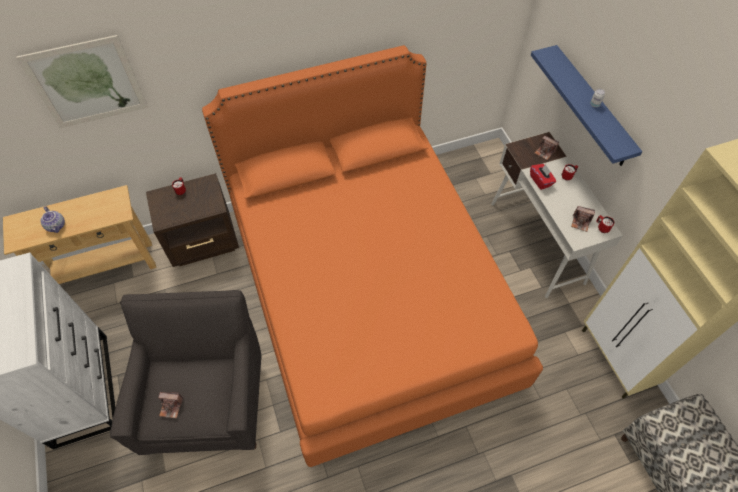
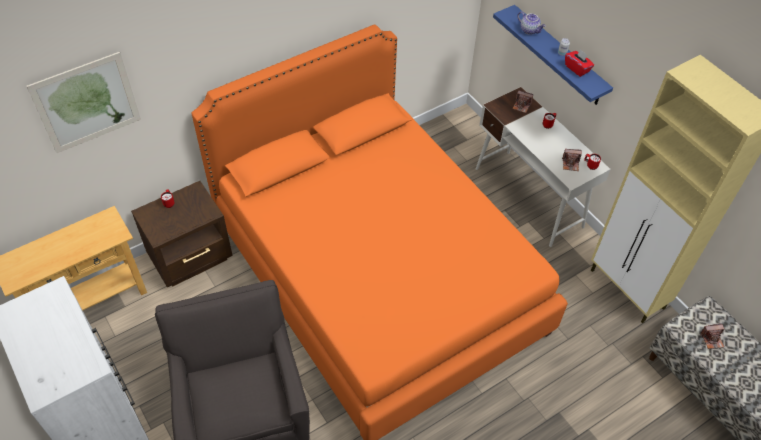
camera: 15 degrees left, 5 degrees down
(57, 226) = (53, 258): teapot -> teapot (529, 30)
(171, 407) = (225, 408): camera -> camera (712, 339)
(540, 181) = (525, 133): red tissue box -> red tissue box (577, 68)

